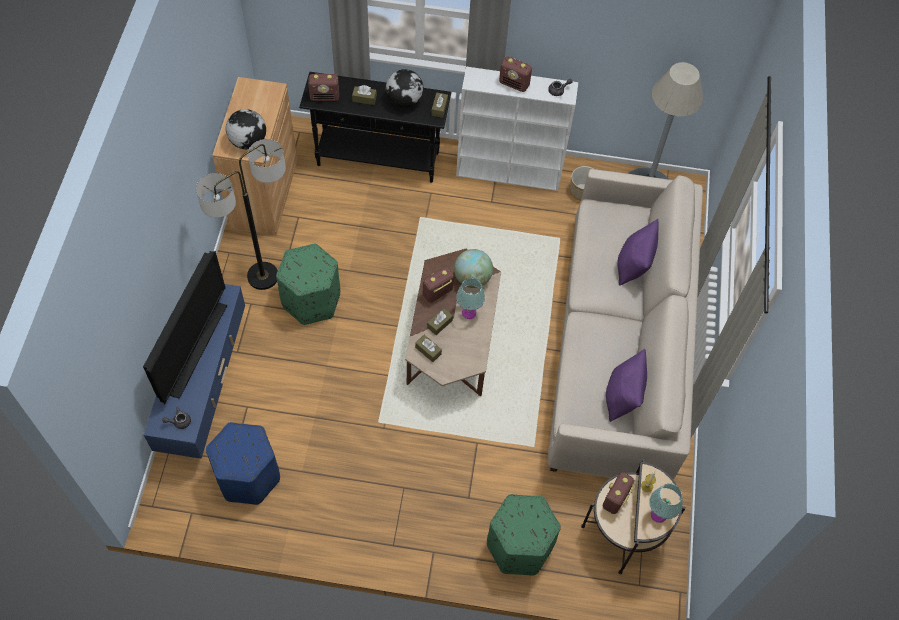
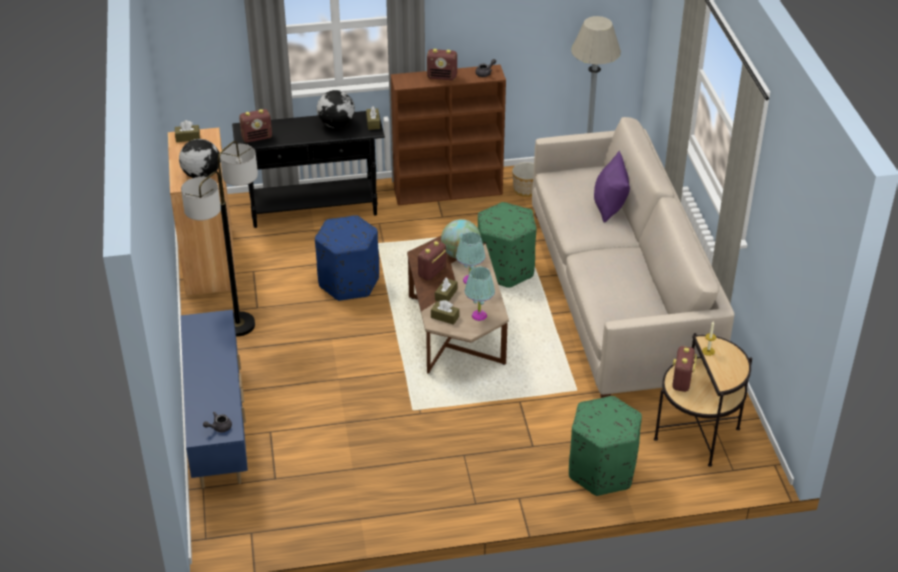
camera: 15 degrees left, 20 degrees down
(194, 348) = (207, 367): television -> none
(248, 477) = (297, 488): blue ottoman -> blue ottoman (348, 282)
(311, 300) = (298, 331): green ottoman -> green ottoman (505, 269)
(364, 98) = (296, 131): brown tissue box -> brown tissue box (188, 137)
(509, 172) = (449, 191): white bookcase -> brown bookcase
(622, 397) = (649, 301): purple pillow -> none
(658, 514) = (730, 368): turquoise table lamp -> turquoise table lamp (479, 315)

